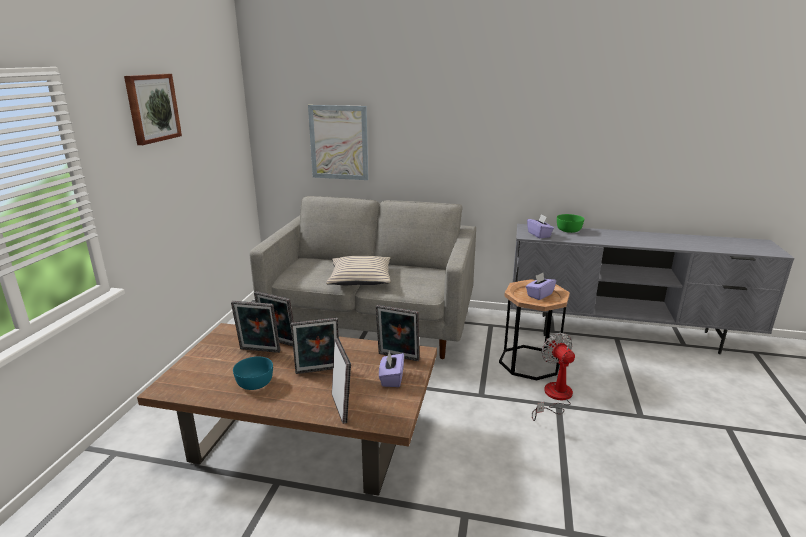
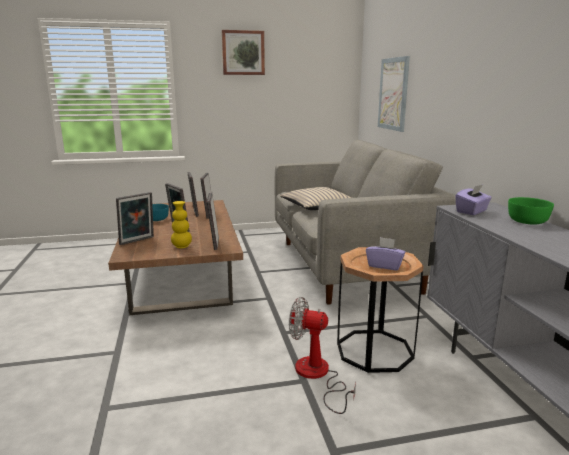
camera: 65 degrees right, 5 degrees down
(391, 379) = (182, 246): purple tissue box -> yellow vase
(554, 397) = (317, 376): fan -> fan turned 120 degrees counterclockwise

